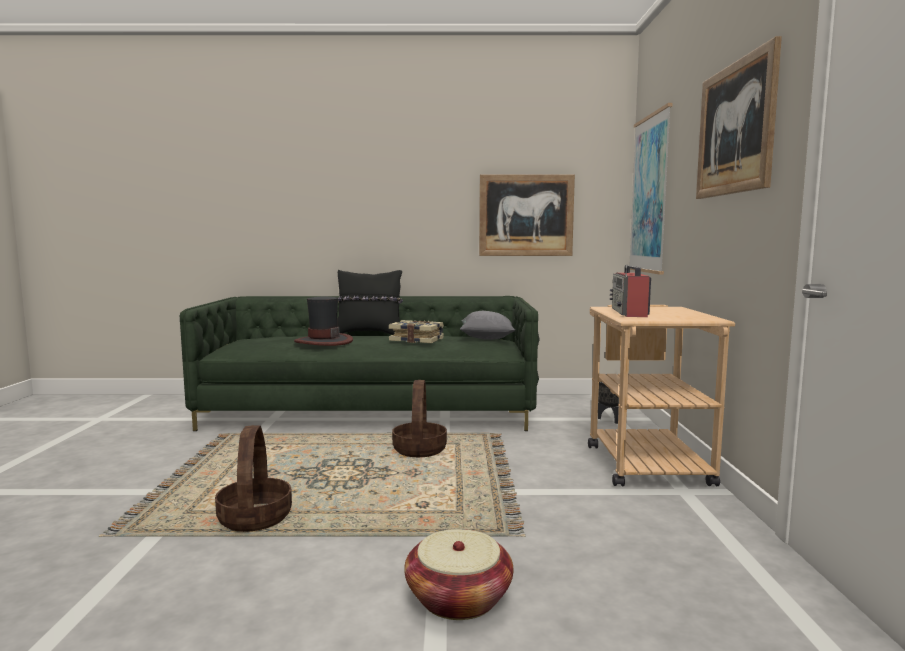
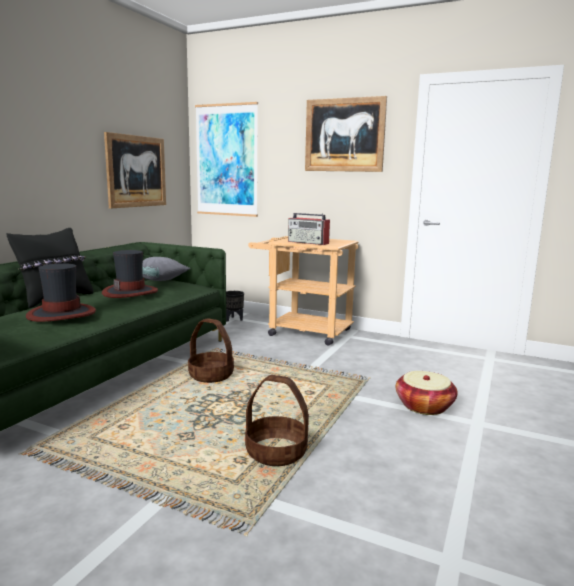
camera: 65 degrees left, 5 degrees up
(417, 340) = (130, 292): book -> hat

